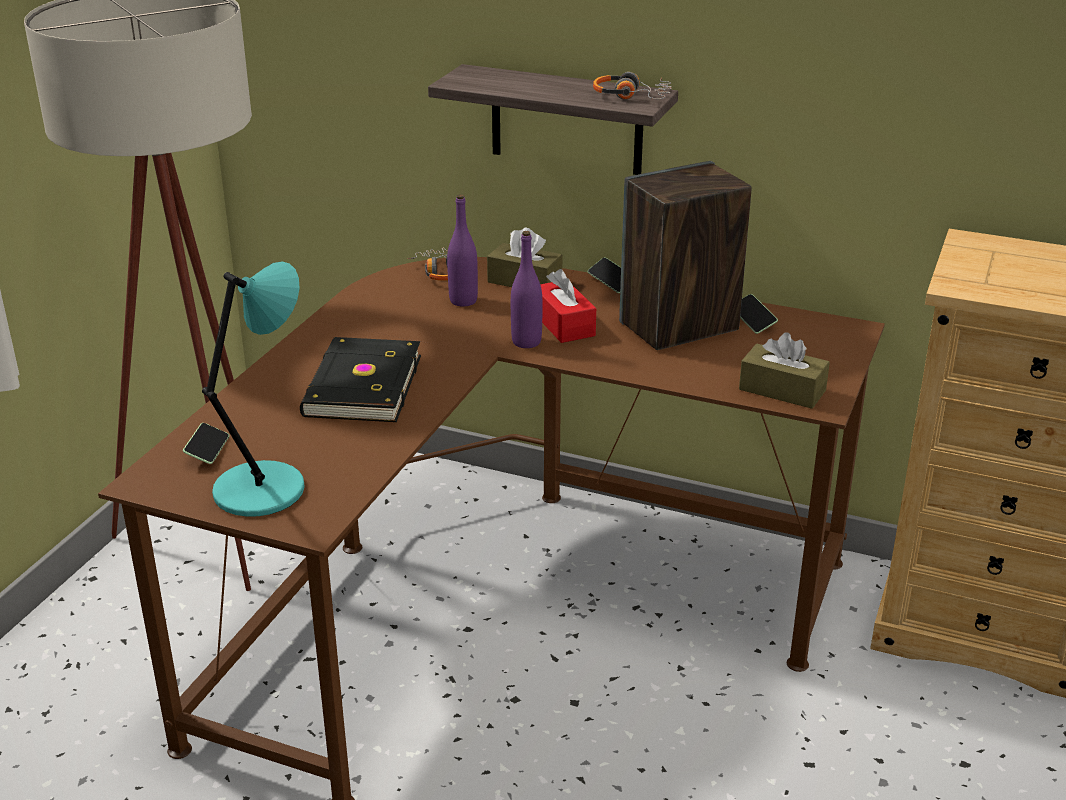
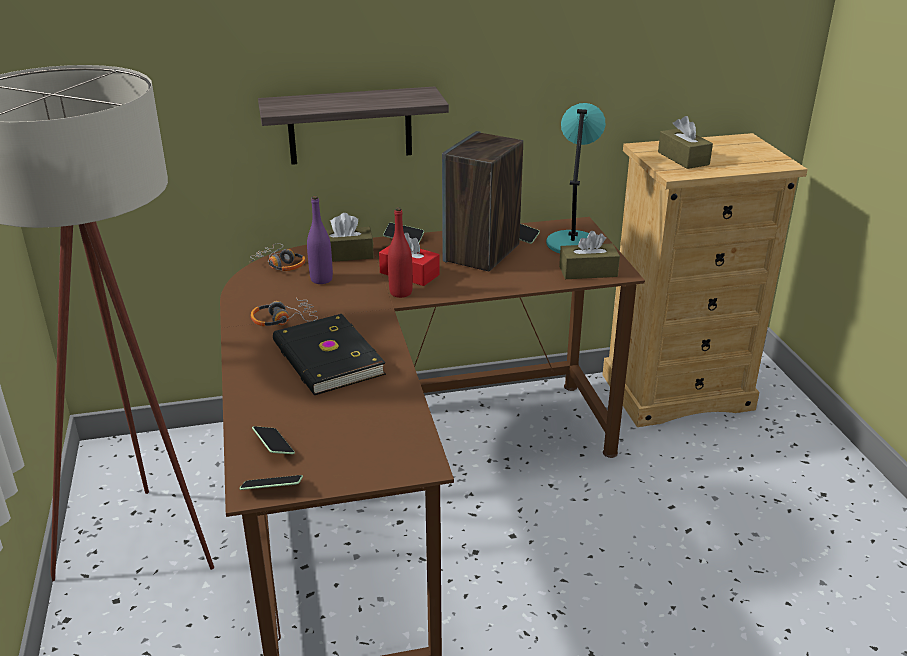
camera: 35 degrees left, 0 degrees up
(157, 489) = (272, 489): none -> phone
(264, 488) = (353, 454): turquoise table lamp -> turquoise table lamp (572, 242)
(526, 342) = (401, 292): purple bottle -> red bottle
(632, 96) = (415, 95): headphones -> headphones (284, 319)
(1003, 270) = (683, 158): none -> brown tissue box

